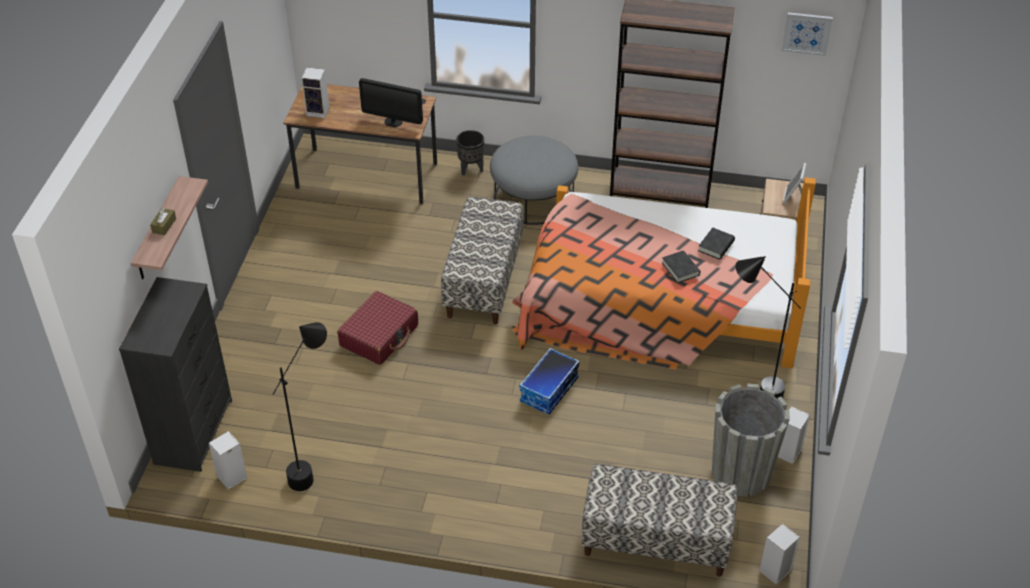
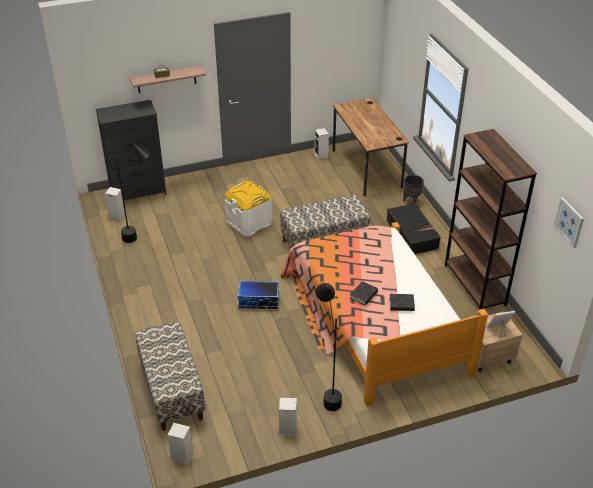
camera: 60 degrees right, 5 degrees down
(319, 111) = (353, 111): speaker -> speaker (321, 155)
(379, 335) = (249, 222): red suitcase -> white storage box
(393, 122) = (371, 136): monitor -> none
(533, 198) = (412, 234): grey ottoman -> black suitcase
(741, 473) = (253, 411): grey planter -> none

